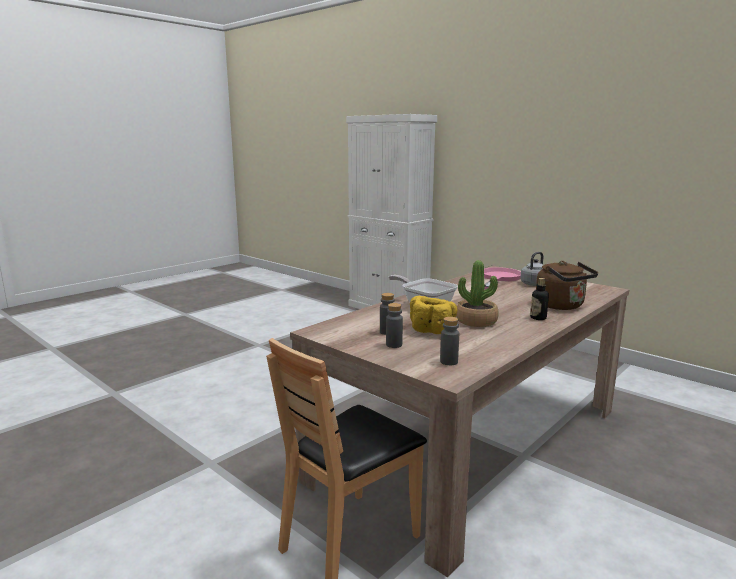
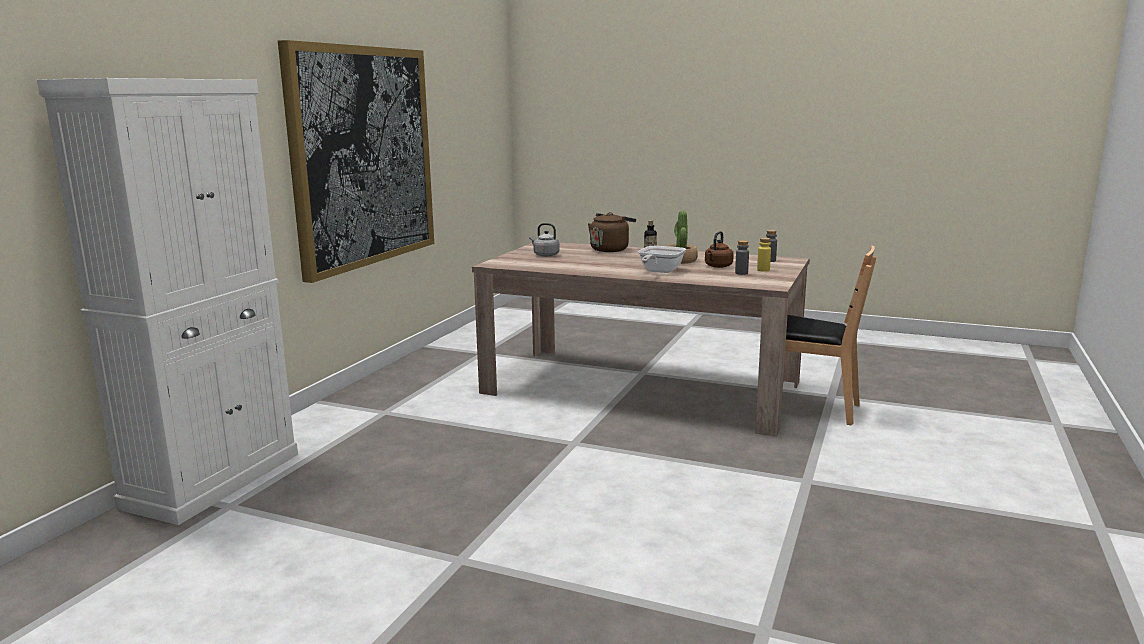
camera: 110 degrees left, 0 degrees up
(394, 345) = (763, 270): grey bottle -> yellow bottle
(432, 330) = (717, 266): yellow bowl -> brown kettle
(498, 278) = (533, 262): pink frying pan -> none
(574, 172) = (363, 157): none -> picture

